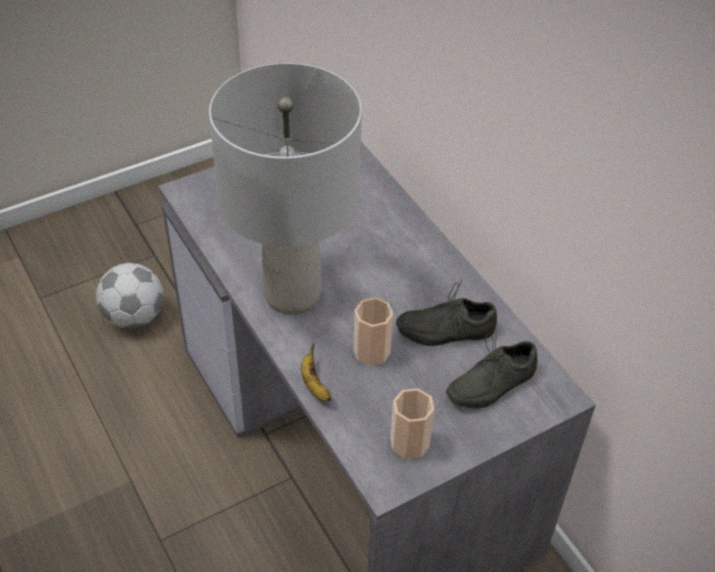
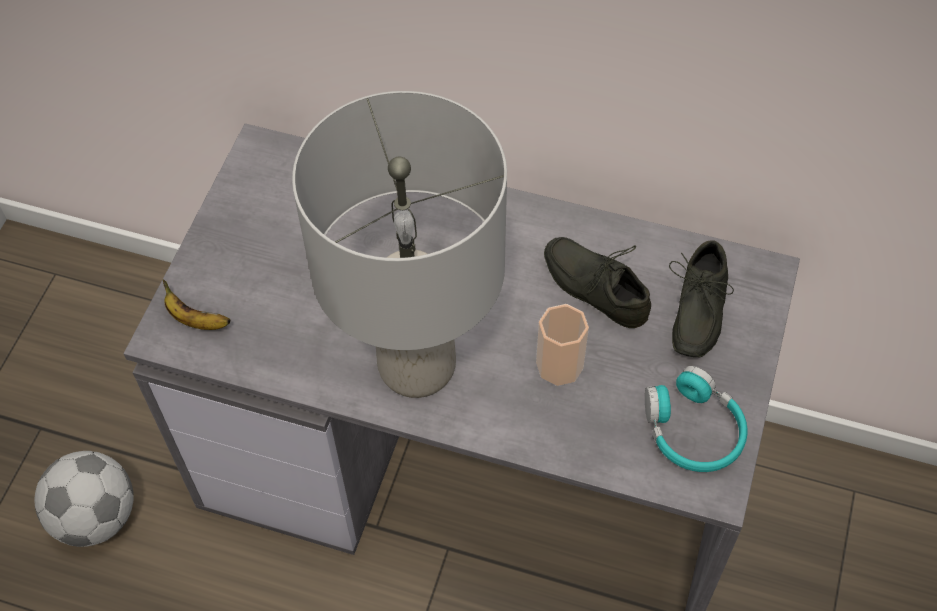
camera: 40 degrees left, 10 degrees up
(314, 384) = (545, 445): banana -> banana (195, 320)
(409, 443) = (692, 430): cup -> turquoise headphones
(444, 328) = (598, 285): grey shoe -> grey shoe turned 90 degrees clockwise

